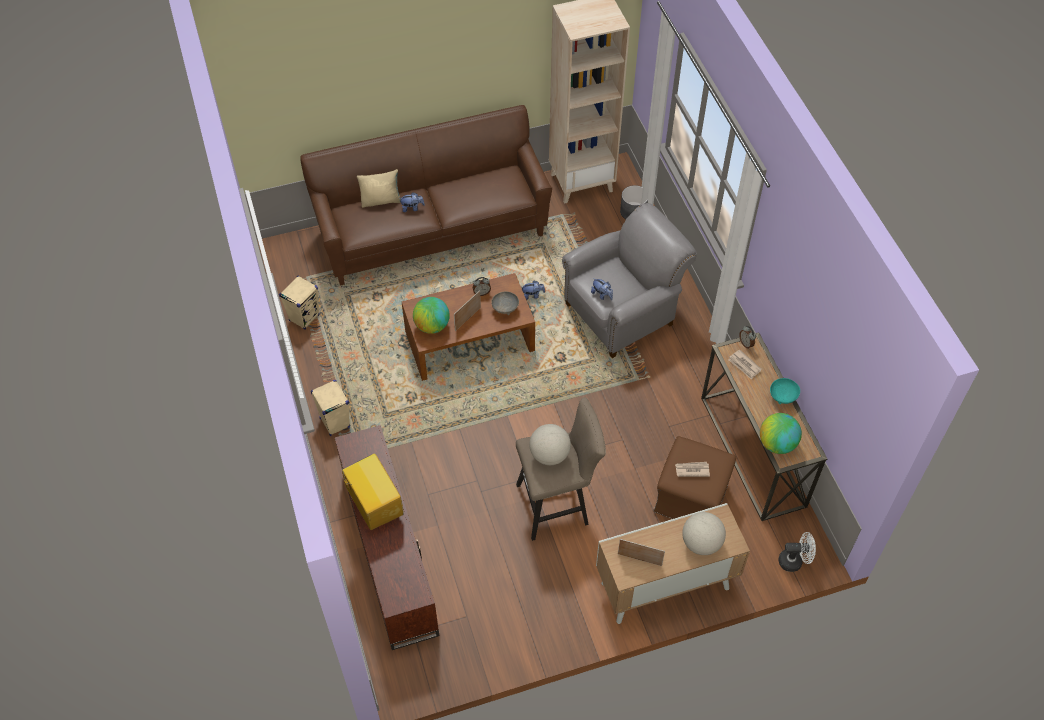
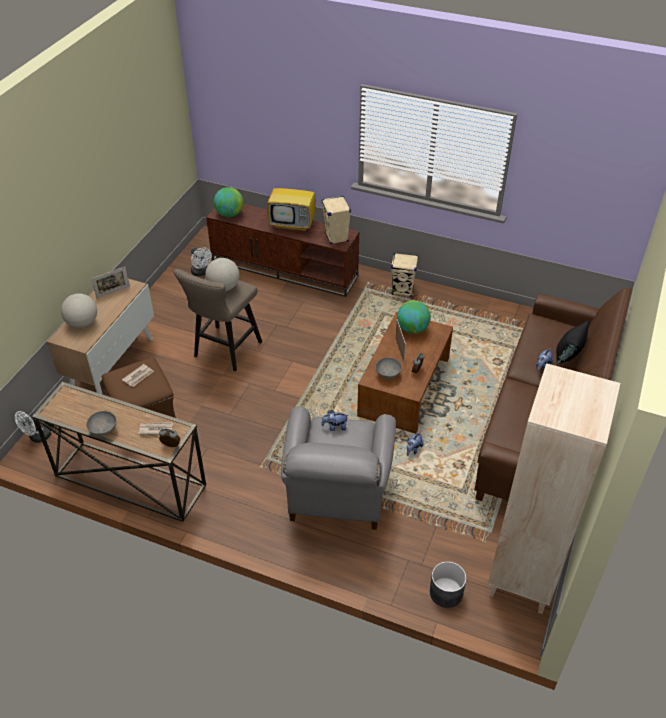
camera: 130 degrees right, 10 degrees down
(304, 318) = (511, 317): beige speaker -> beige speaker (336, 237)
(381, 200) = (568, 355): beige pillow -> black pillow
(467, 629) = (201, 272): none -> white fan
(777, 444) = (79, 397): globe -> globe (229, 214)
(783, 396) = (103, 431): turquoise bowl -> grey bowl

